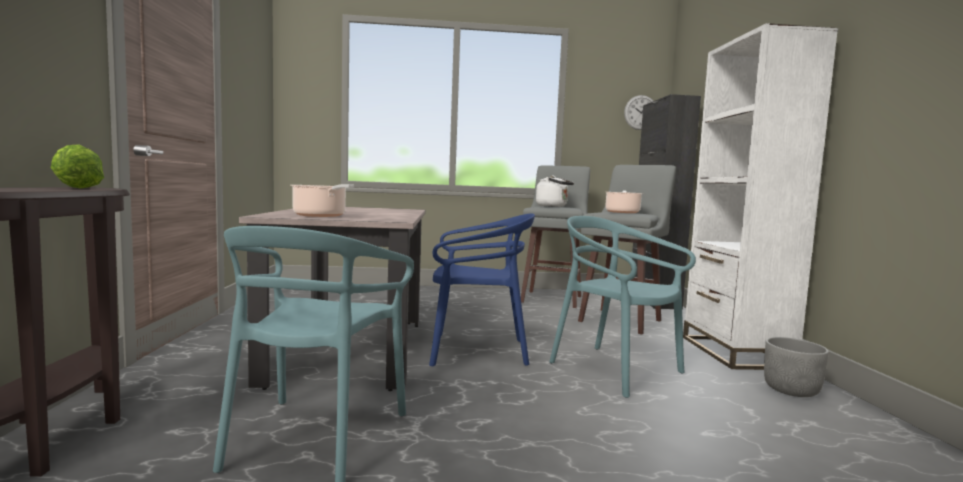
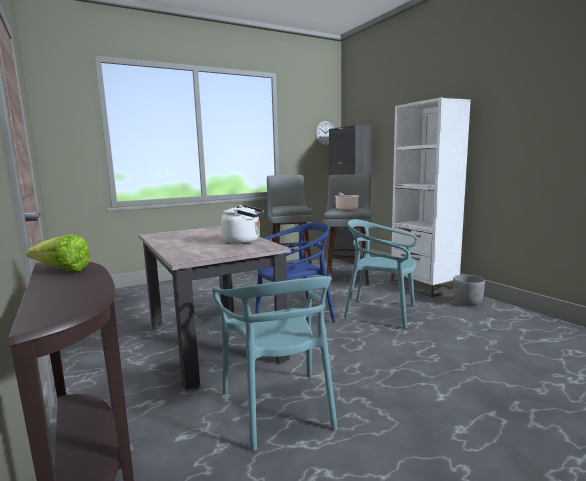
camera: 25 degrees left, 5 degrees up
(321, 216) = (213, 251): cooking pot -> none
(553, 206) = (288, 206): white kettle -> white kettle (244, 241)

